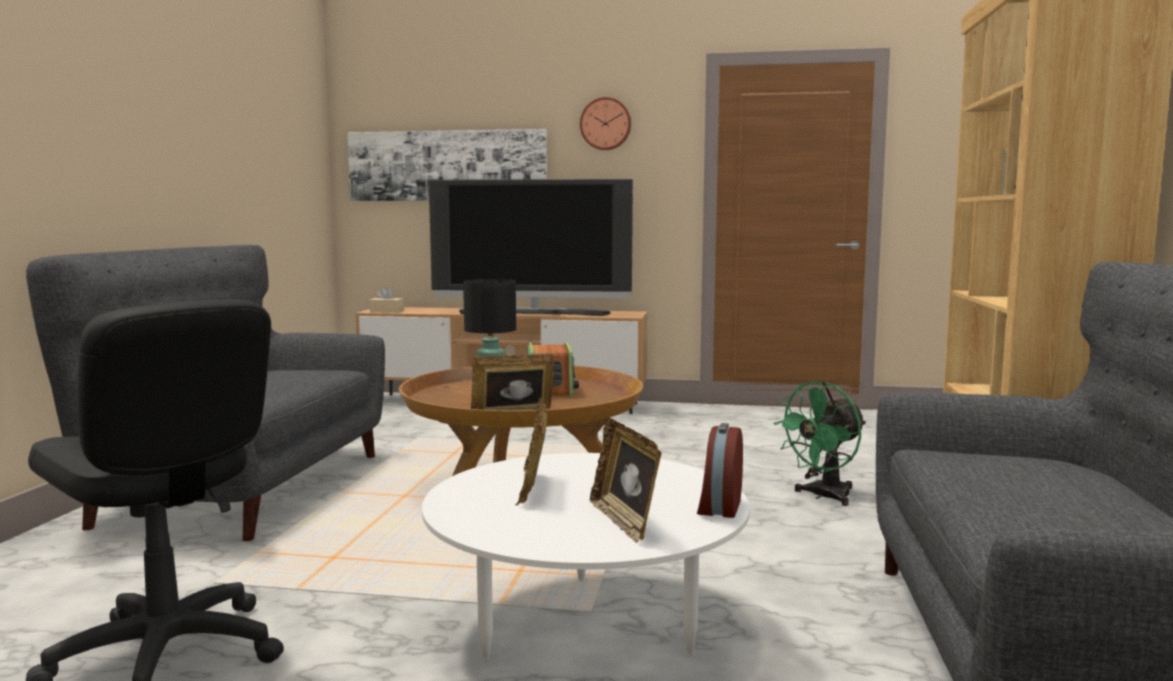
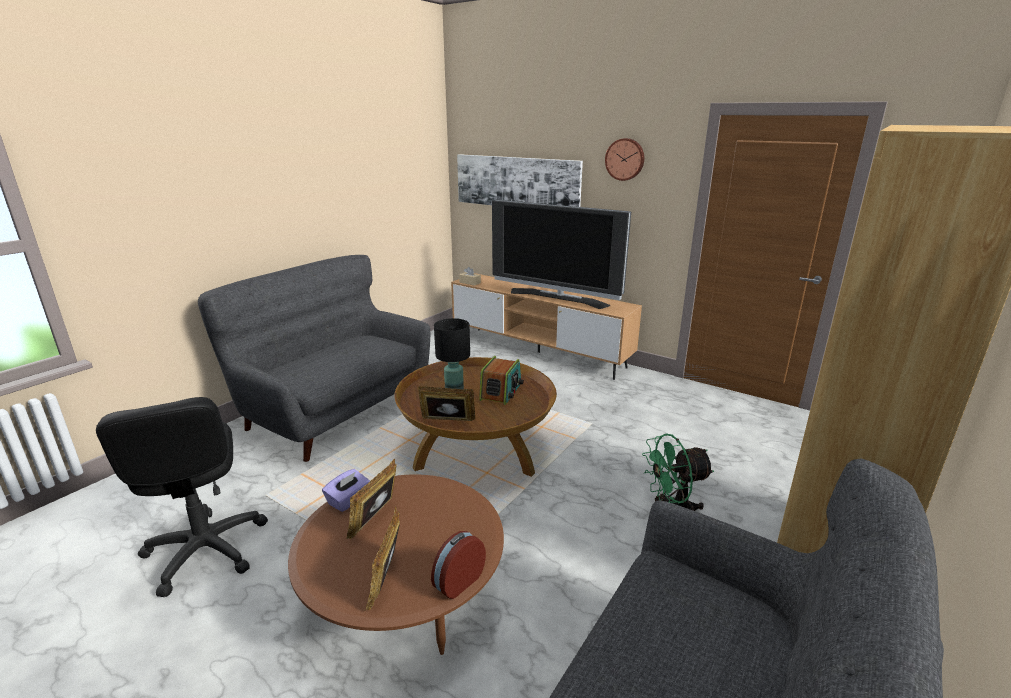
camera: 25 degrees right, 15 degrees up
(466, 483) = (348, 500): none -> purple tissue box
(585, 628) = (405, 604): white coffee table -> brown coffee table

